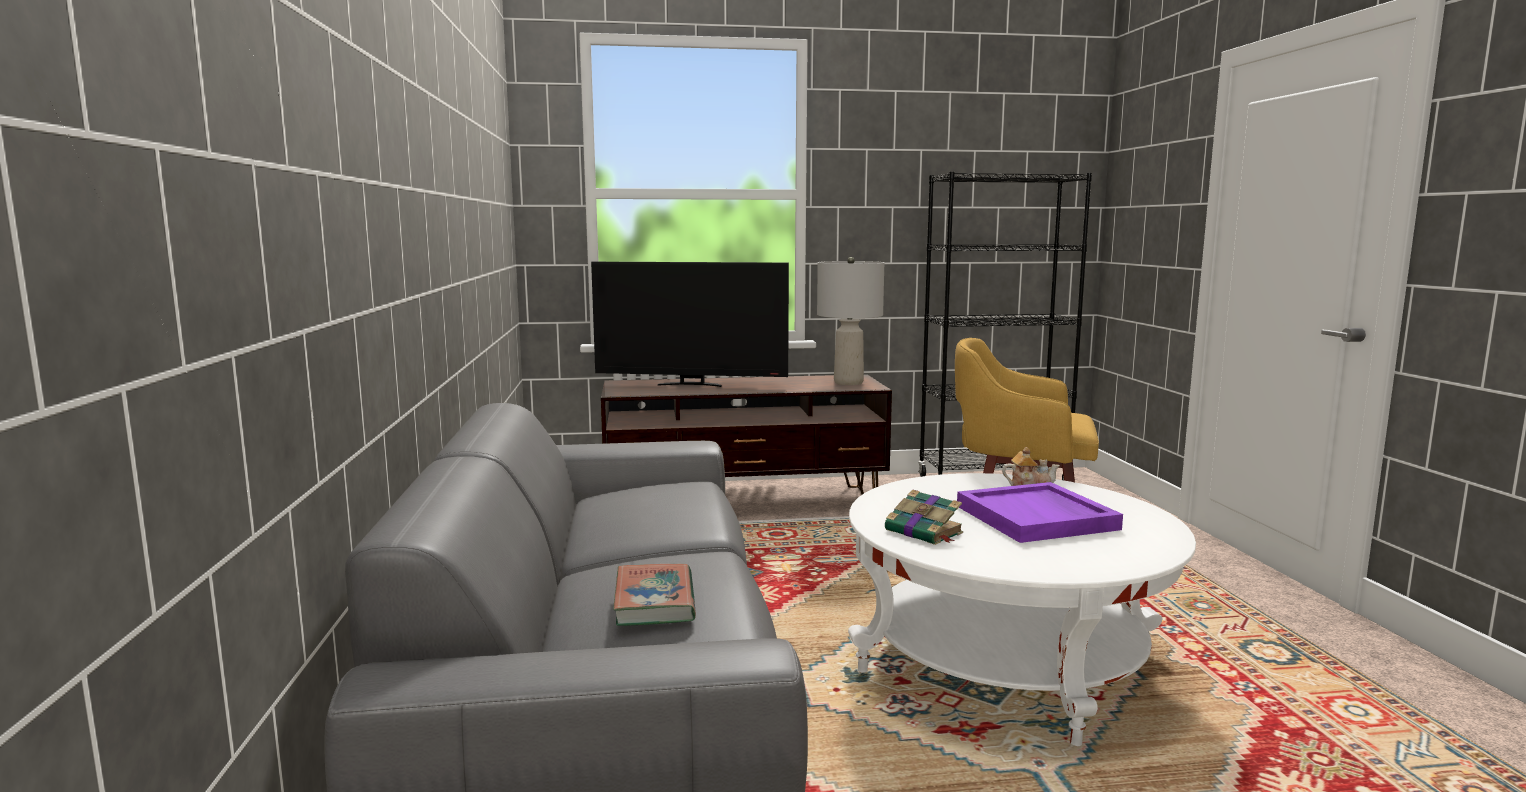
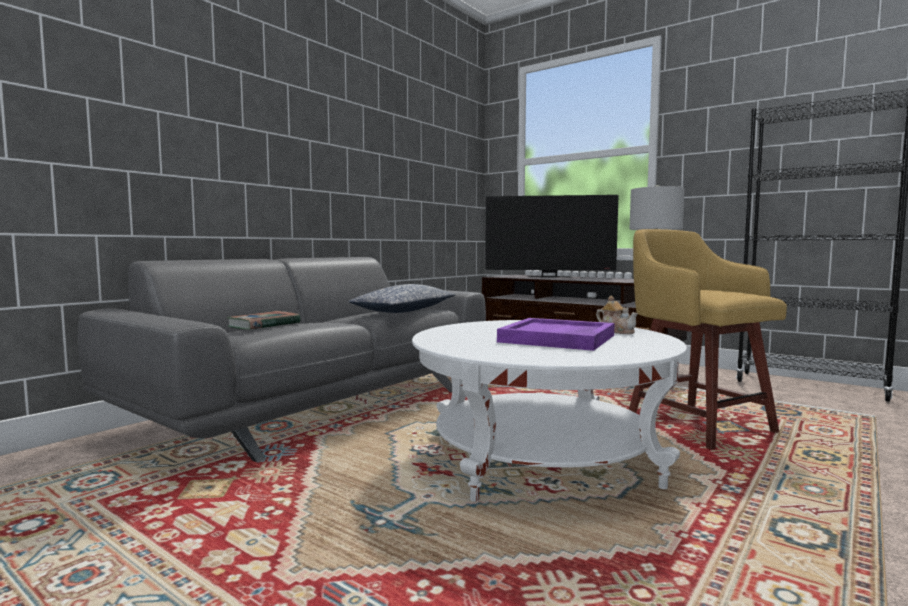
camera: 45 degrees right, 5 degrees down
(684, 501) = (404, 311): none -> pillow
(691, 384) = (549, 277): television -> television turned 45 degrees counterclockwise
(925, 532) = (463, 332): book -> none

